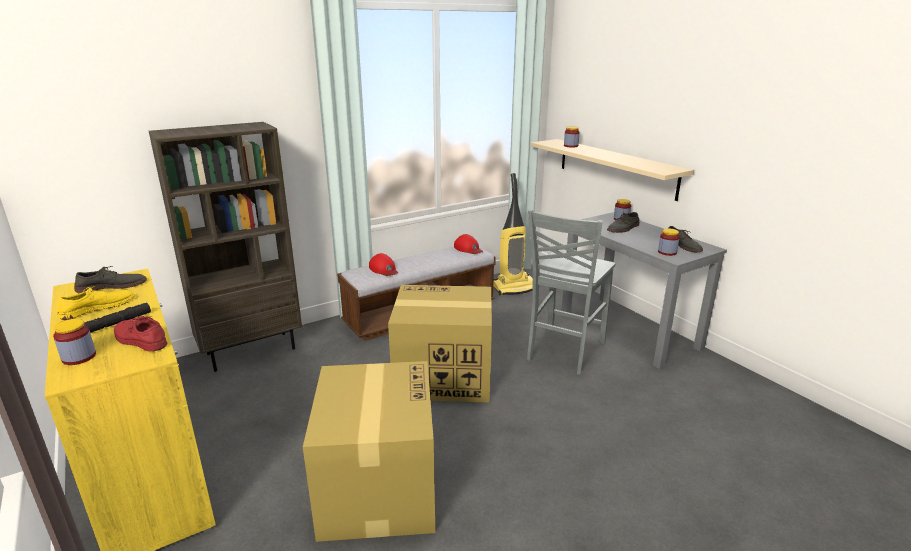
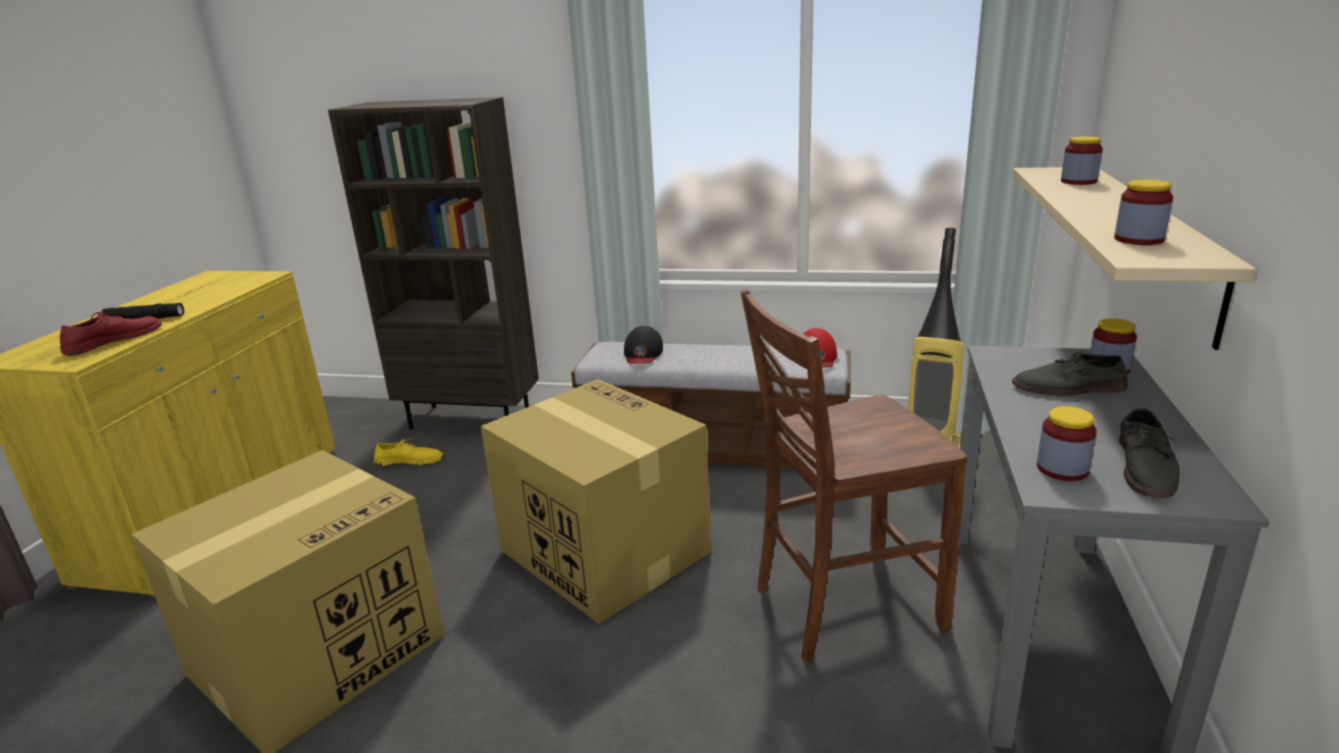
camera: 45 degrees right, 0 degrees up
(79, 357) = (56, 341): jar -> jar (1138, 239)
(98, 307) = (174, 299): yellow shoe -> yellow shoe (409, 460)
(112, 286) = (229, 282): grey shoe -> none
(139, 339) = (113, 340): red shoe -> red shoe turned 45 degrees clockwise
(384, 269) = (643, 353): red cap -> black cap
(563, 351) = (842, 606): grey chair -> brown chair

